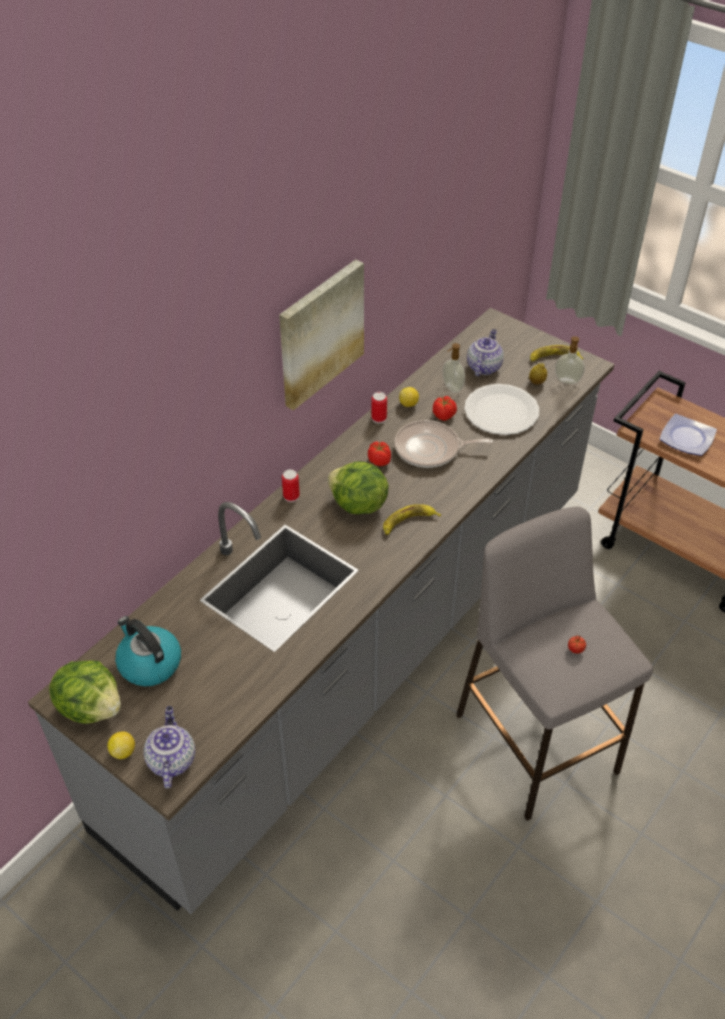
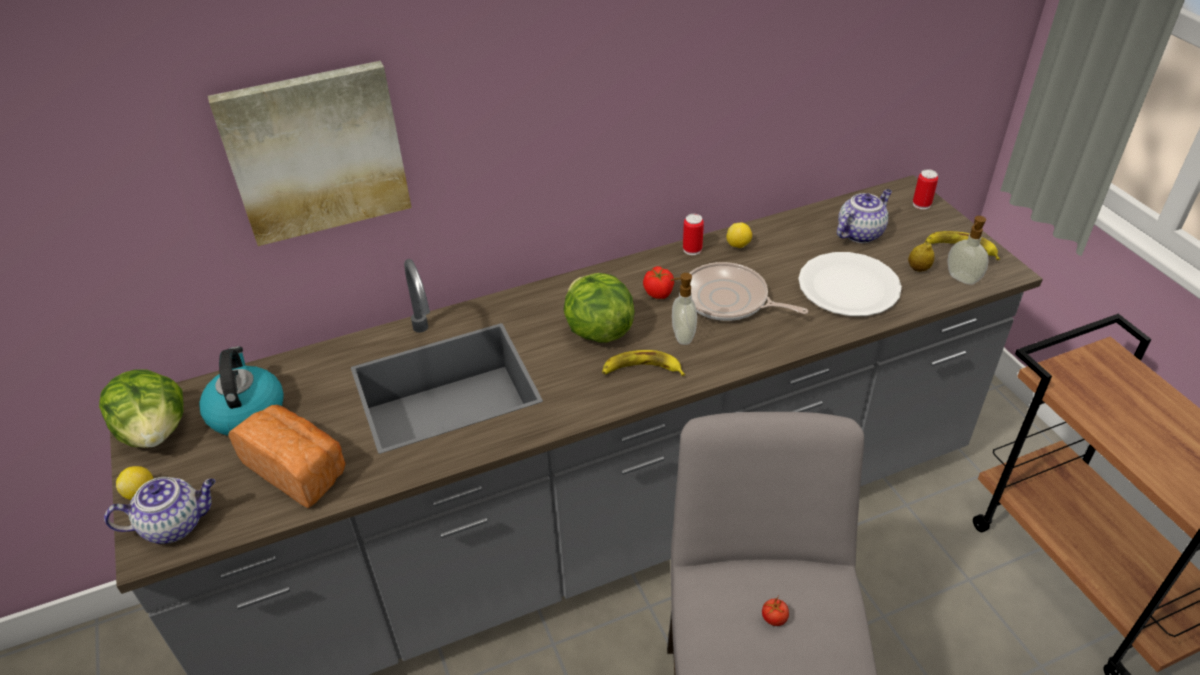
camera: 30 degrees right, 5 degrees down
(171, 759) = (175, 524): teapot -> teapot turned 45 degrees clockwise
(226, 686) = (298, 469): none -> bread
(291, 496) = (532, 297): can -> can (921, 204)
(320, 333) = (610, 101): picture -> picture (316, 152)
(444, 415) = (772, 269): tomato -> none
(452, 388) = (804, 243): soap dispenser -> soap dispenser (682, 336)
(688, 438) = (1120, 411): plate -> none

